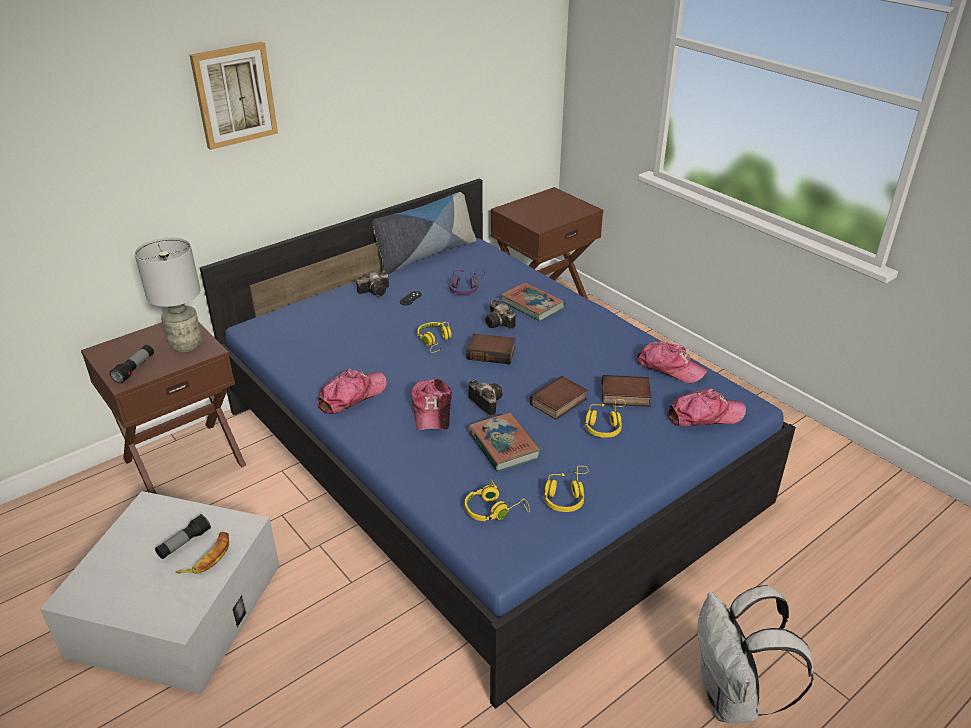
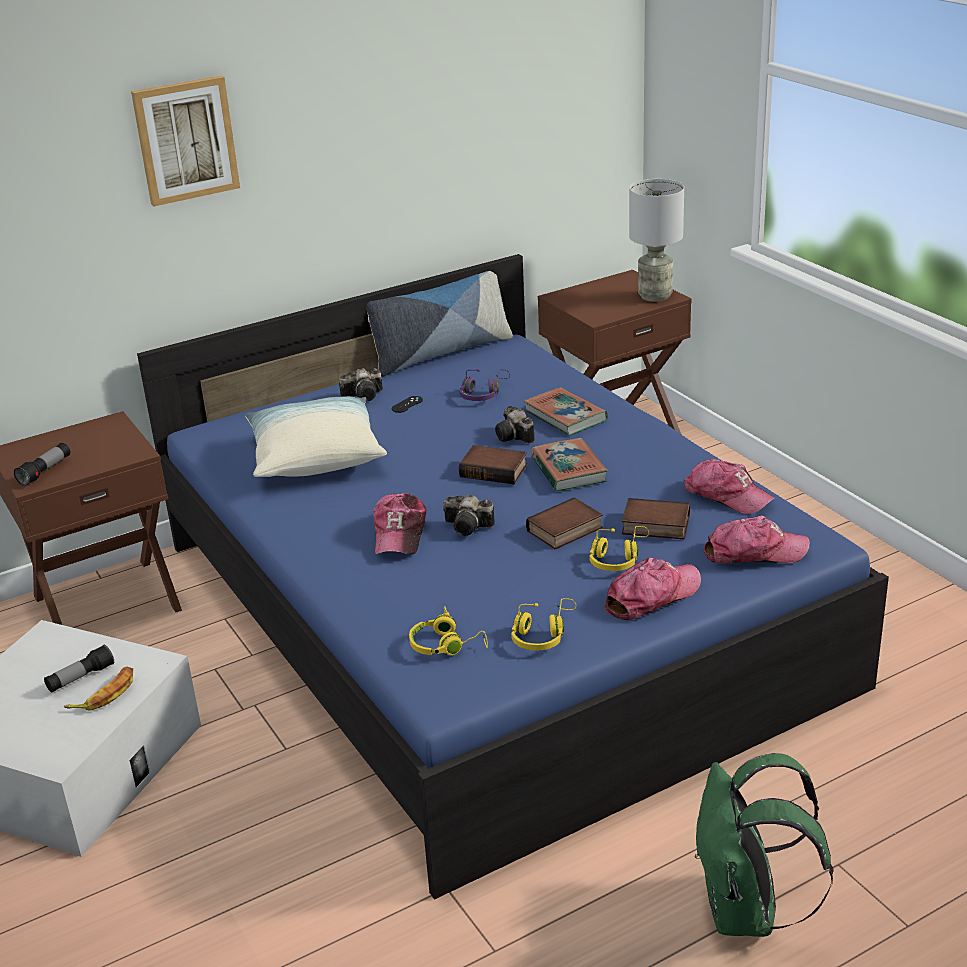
camera: 10 degrees right, 5 degrees down
(186, 345) = (112, 446): grey table lamp -> grey table lamp (655, 296)
(349, 345) = (315, 456): none -> pillow
(351, 396) = (303, 513): cap -> cap (652, 596)
(435, 341) = (424, 455): yellow headphones -> none
(485, 402) = (470, 526): camera -> camera turned 135 degrees clockwise
(503, 446) = (479, 576): book -> book (568, 470)
(732, 698) = (746, 912): white backpack -> green backpack

